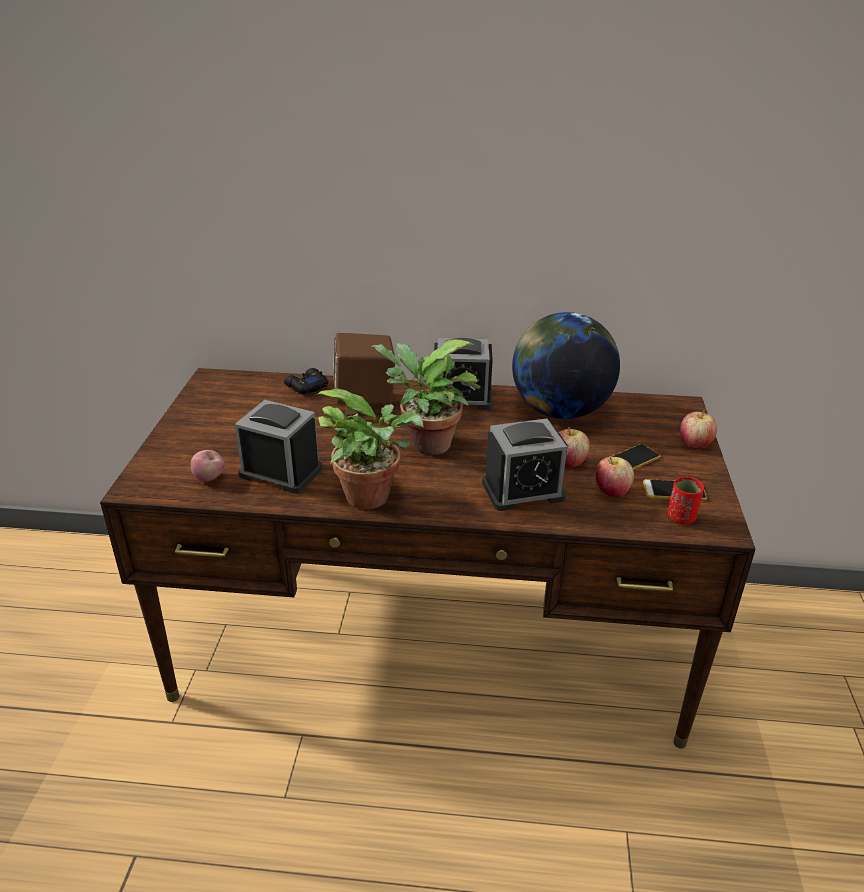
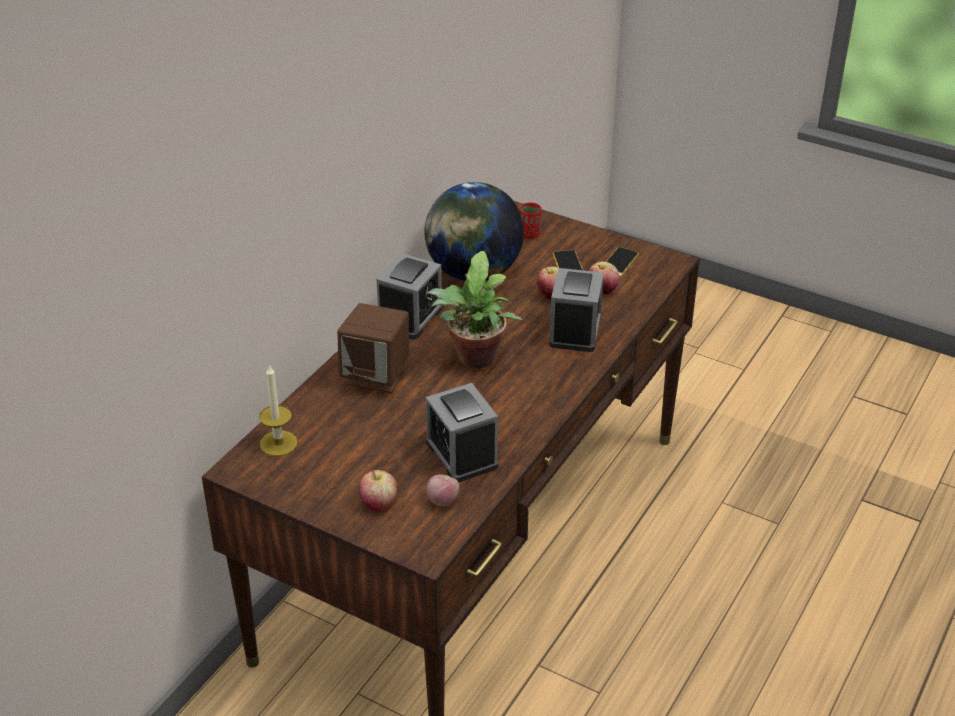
camera: 65 degrees left, 5 degrees up
(251, 385) = (278, 443): none -> candle
(281, 472) = (461, 454): alarm clock -> alarm clock turned 75 degrees counterclockwise
(306, 386) = (312, 406): black game controller -> none
(373, 497) = (535, 409): potted plant -> none
(681, 517) = (651, 273): red cup -> red cup (529, 234)
(695, 444) = (568, 229): apple -> apple (379, 504)

